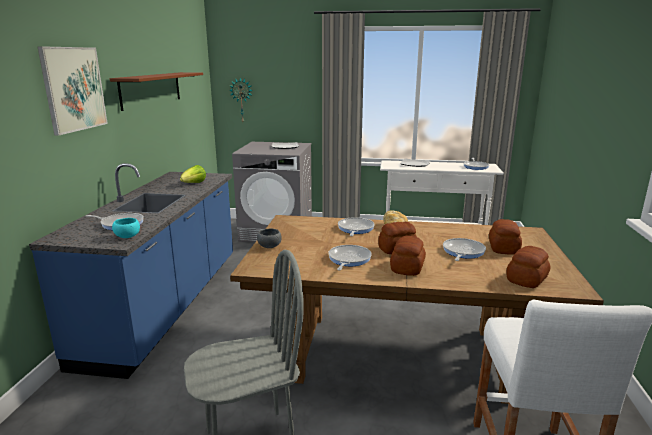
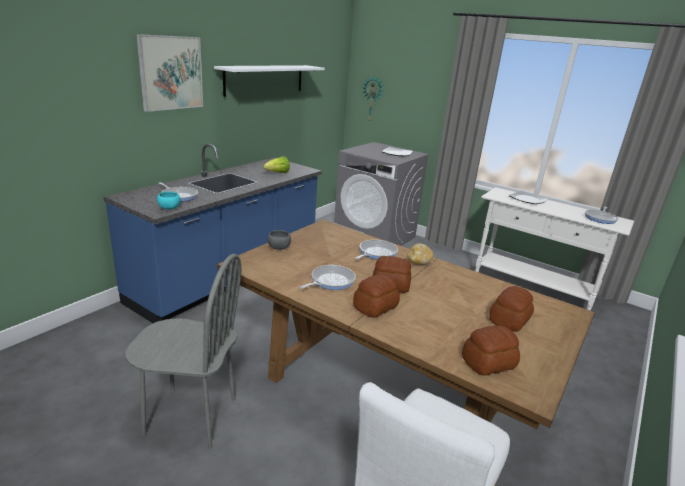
camera: 25 degrees right, 5 degrees up
(151, 89) = (265, 79): brown shelf -> white shelf
(462, 252) = (455, 309): frying pan -> none

